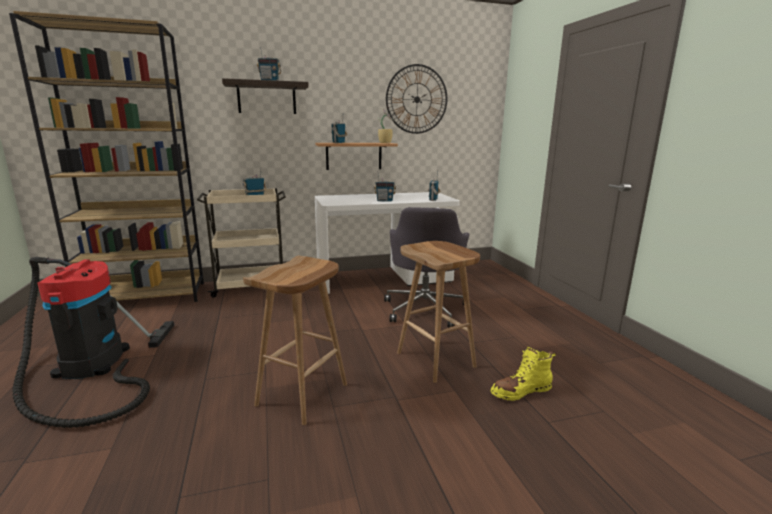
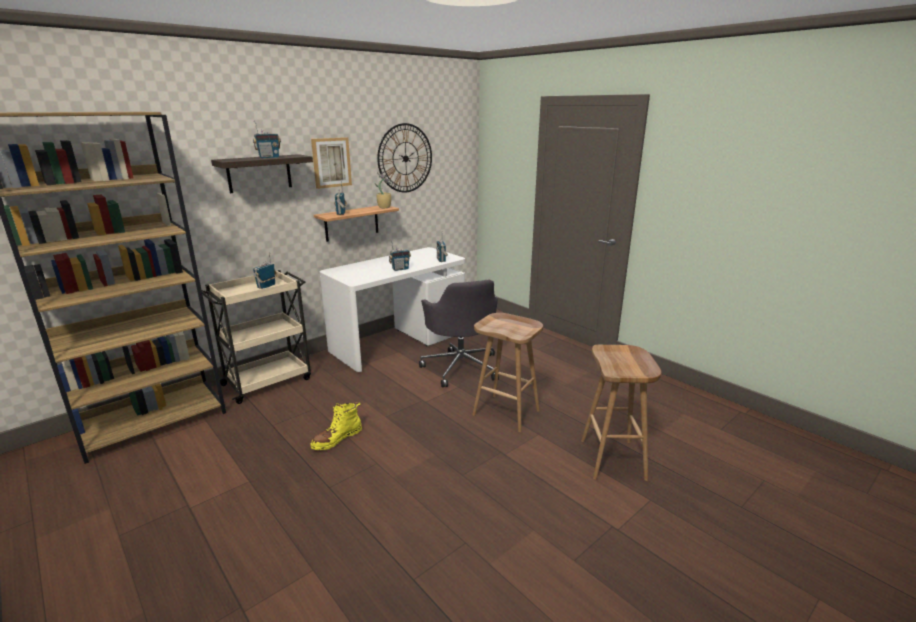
camera: 25 degrees left, 5 degrees up
(91, 366) = (193, 513): vacuum cleaner -> none
(302, 395) = (430, 474): brown stool -> brown stool (613, 460)
(337, 95) = (331, 162): none -> picture
(521, 391) = (581, 421): yellow boot -> yellow boot (337, 439)

